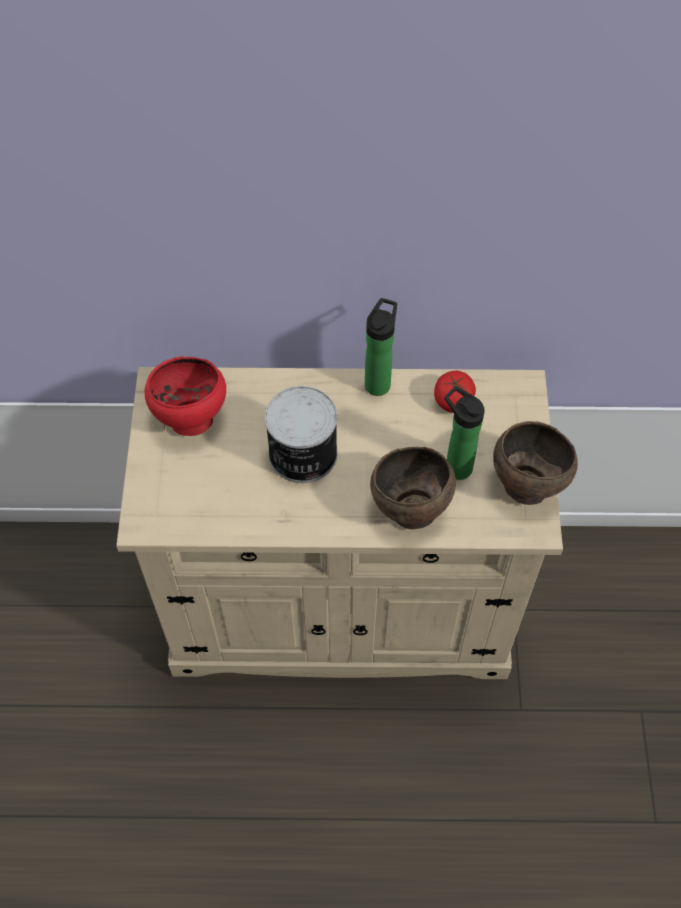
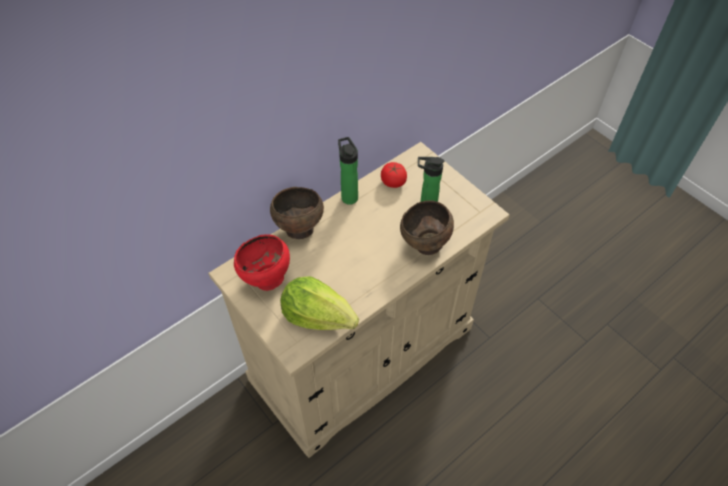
camera: 40 degrees left, 5 degrees down
(205, 503) = (318, 315): none -> lettuce
(302, 454) = (345, 256): can -> none
(526, 484) = (465, 197): brown bowl -> brown bowl (298, 229)

